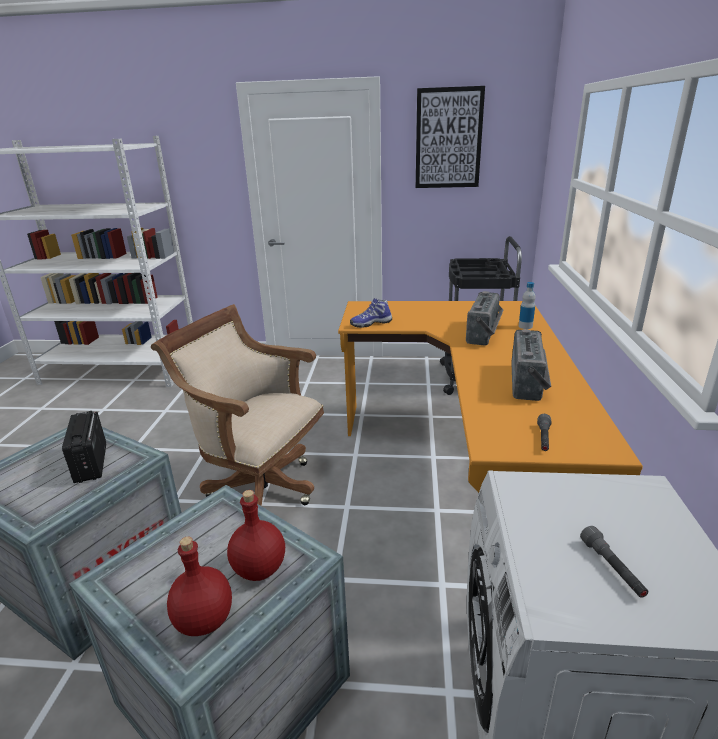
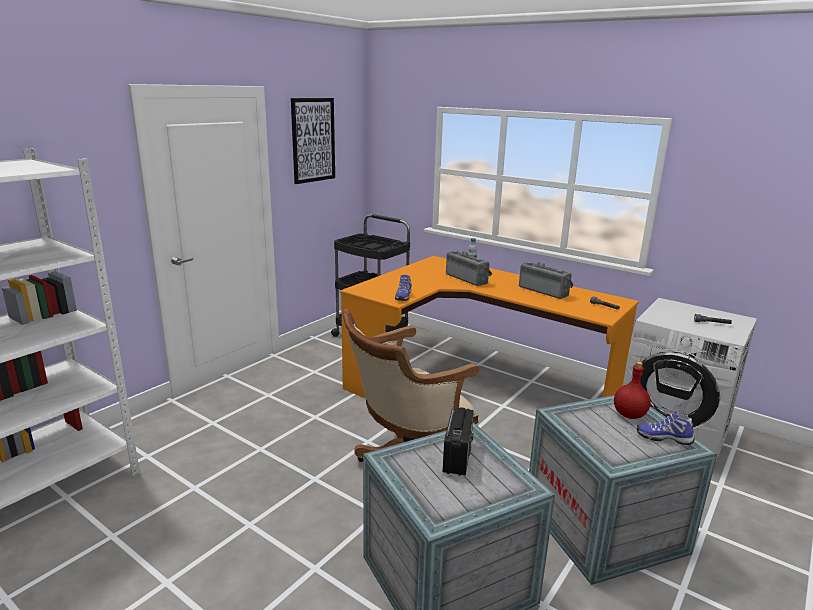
camera: 60 degrees left, 5 degrees down
(91, 463) = (457, 456): radio -> radio turned 90 degrees counterclockwise
(204, 621) = (663, 437): red bottle -> shoe

